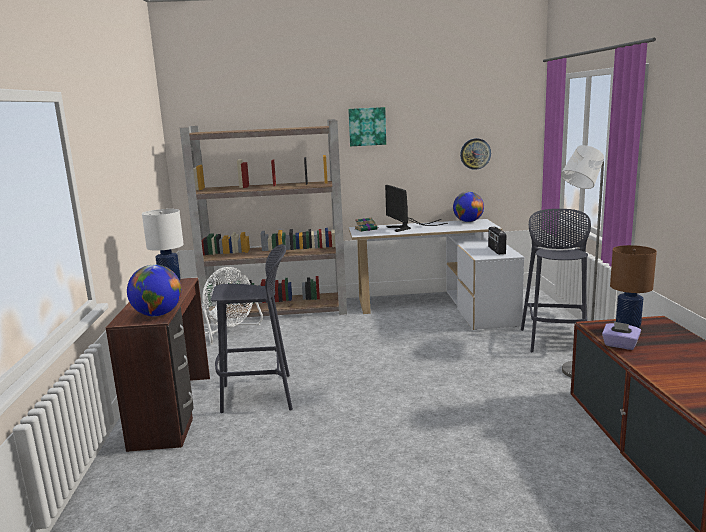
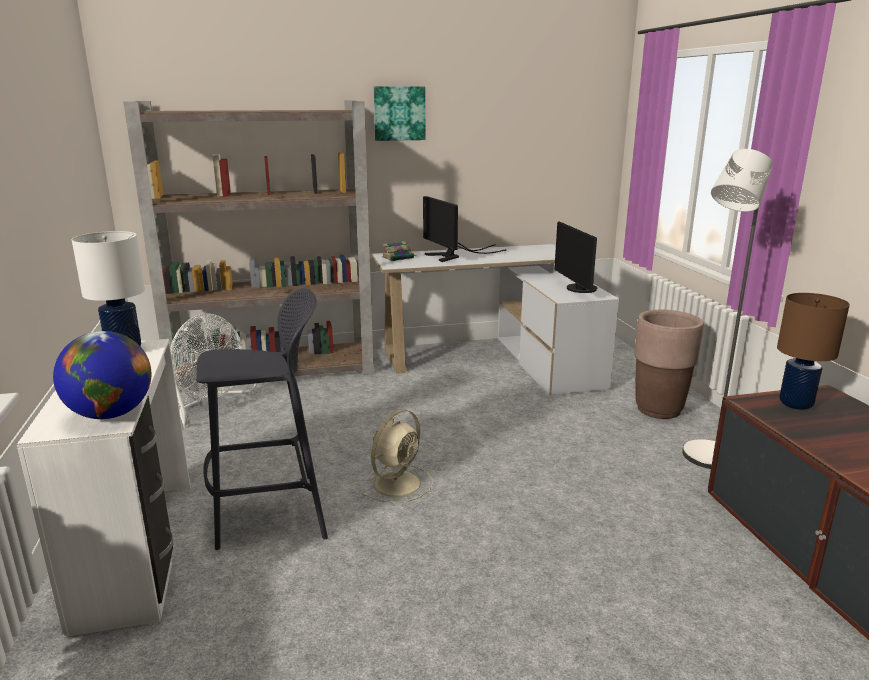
camera: 10 degrees left, 5 degrees up
(174, 410) = (139, 549): brown desk -> white desk
(347, 381) = (398, 483): none -> beige fan
(468, 221) = (530, 248): globe -> none
(475, 153) = (541, 157): wall clock -> none
(496, 250) = (578, 289): radio -> monitor
(555, 341) = (658, 410): grey stool -> brown planter
(620, 345) = (802, 436): purple tissue box -> none

